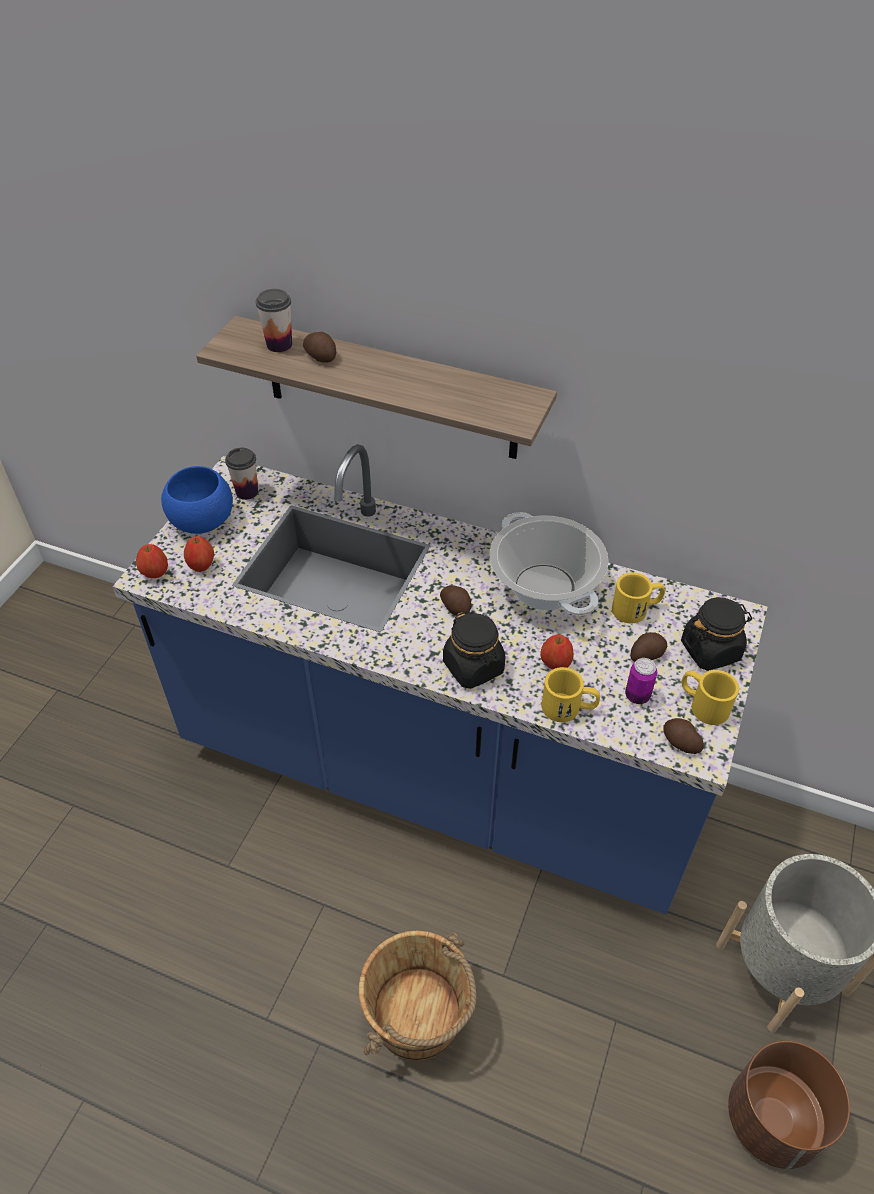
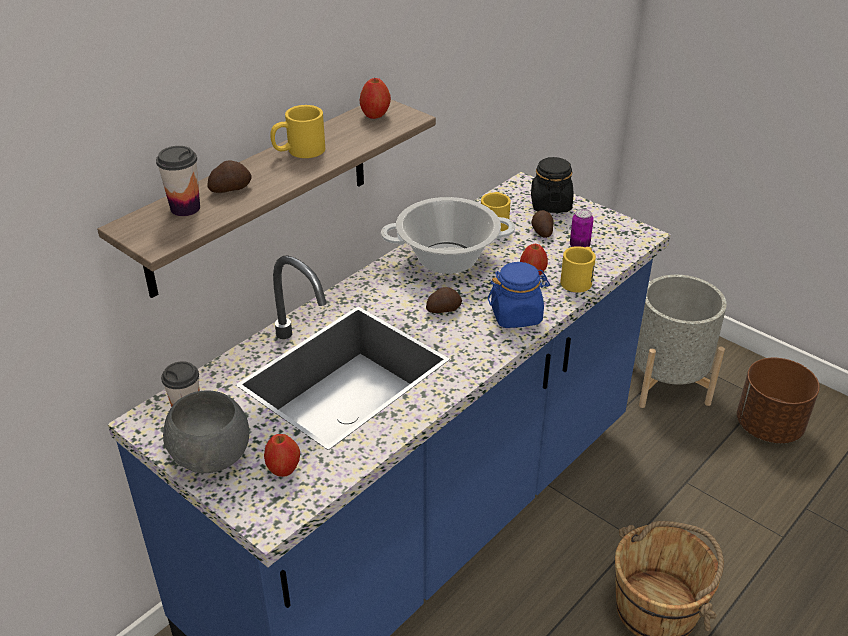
camera: 70 degrees left, 10 degrees down
(155, 573) = (269, 511): apple -> apple (375, 115)
(202, 522) = (210, 458): blue bowl -> grey bowl
(473, 667) = (516, 315): black jar -> blue jar
(680, 743) = (629, 240): potato -> none
(702, 704) = (598, 222): yellow mug -> yellow mug (298, 151)

